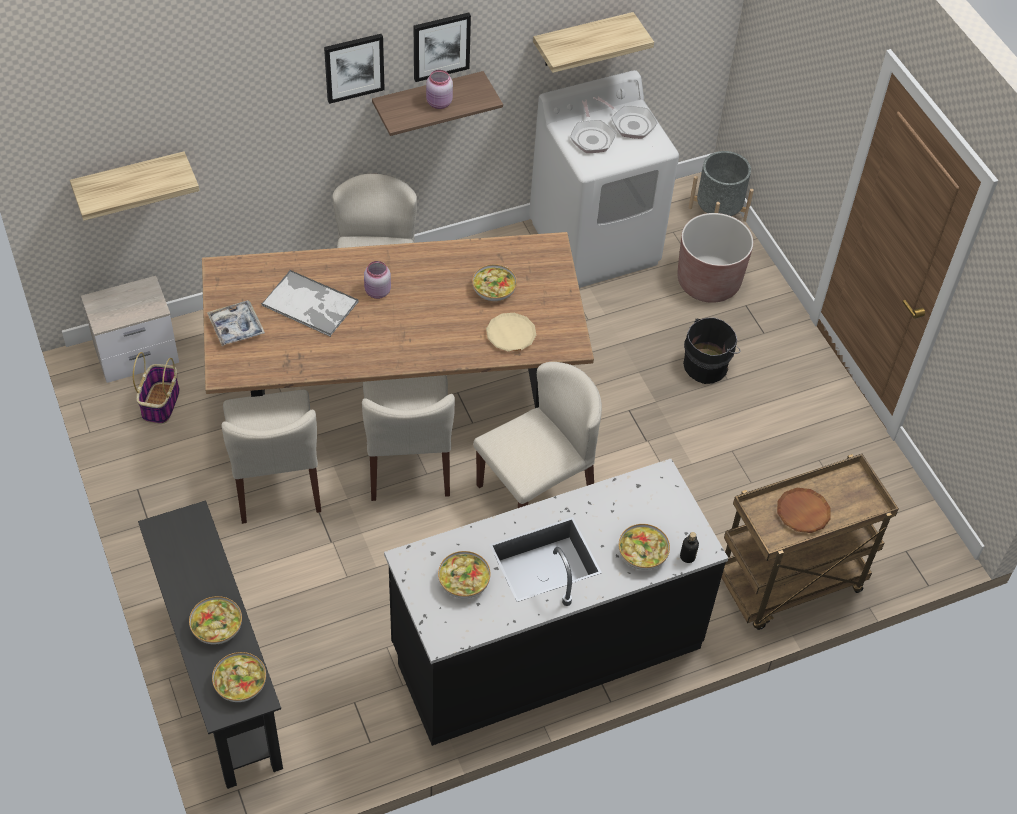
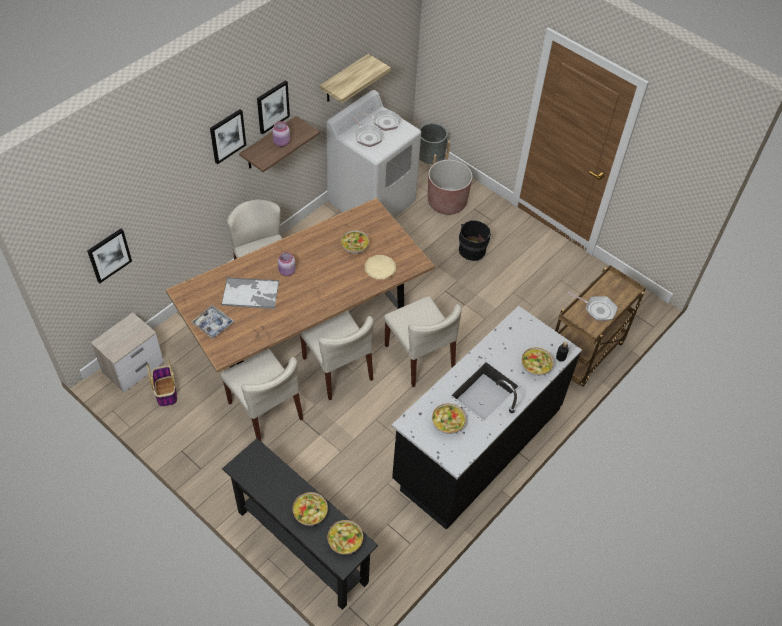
camera: 25 degrees left, 0 degrees up
(130, 181) = (109, 255): shelf -> picture
(535, 490) = (420, 357): beige chair -> beige chair turned 120 degrees clockwise
(802, 512) = (597, 309): brown plate -> frying pan

